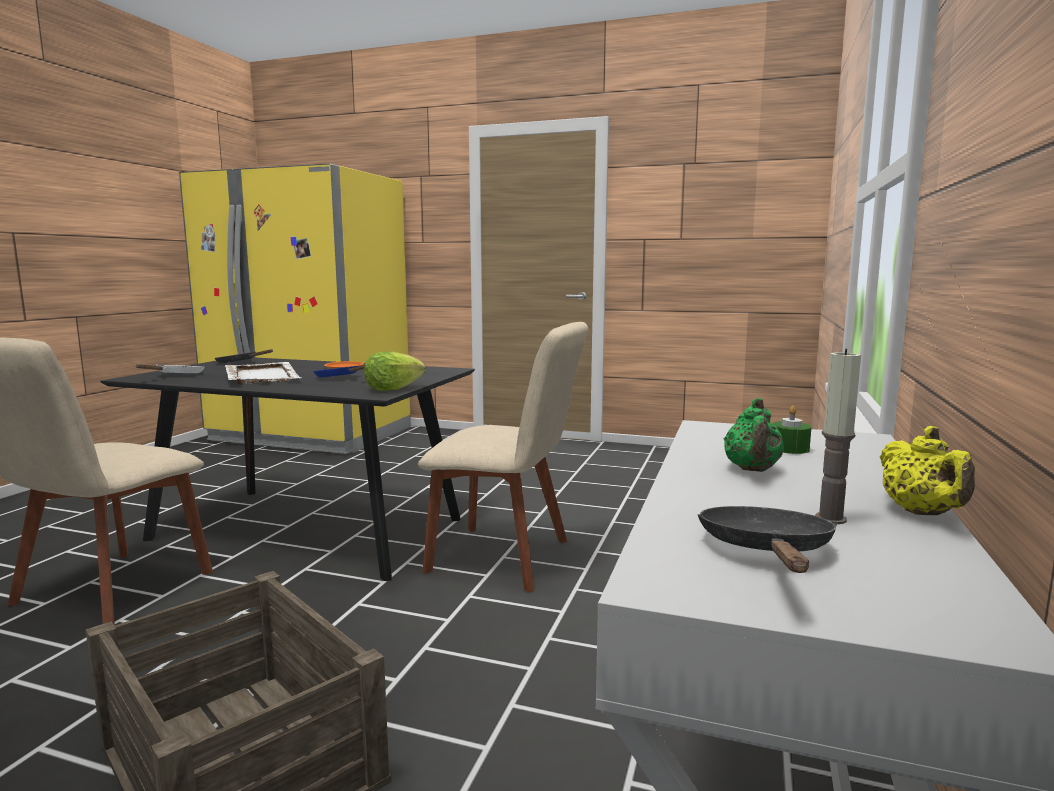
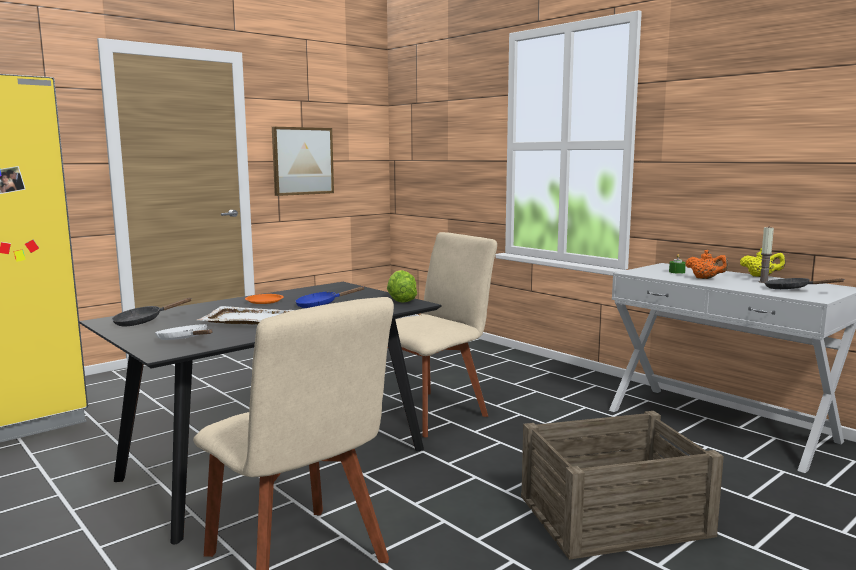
camera: 60 degrees left, 0 degrees up
(678, 238) = (302, 161): none -> picture
(752, 470) = (705, 278): green teapot -> orange teapot

